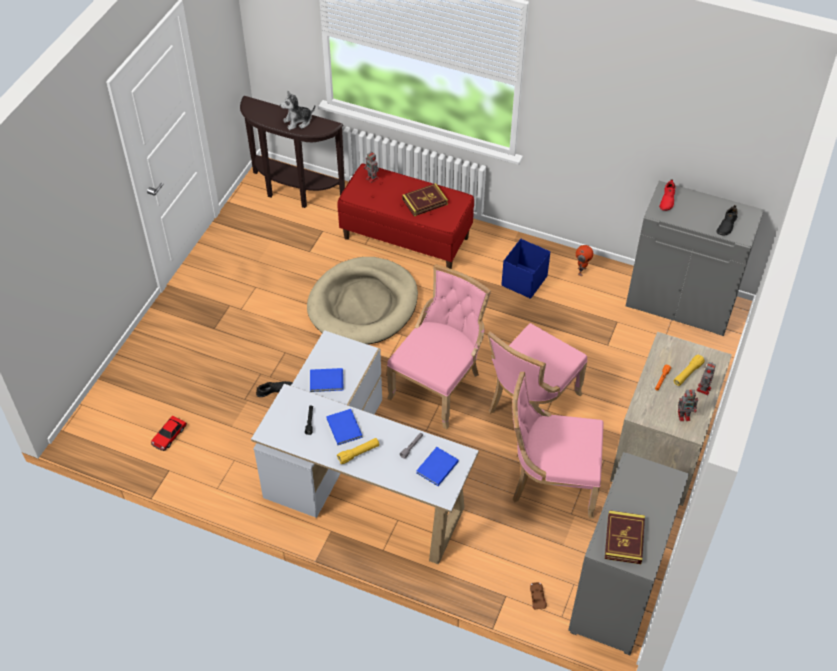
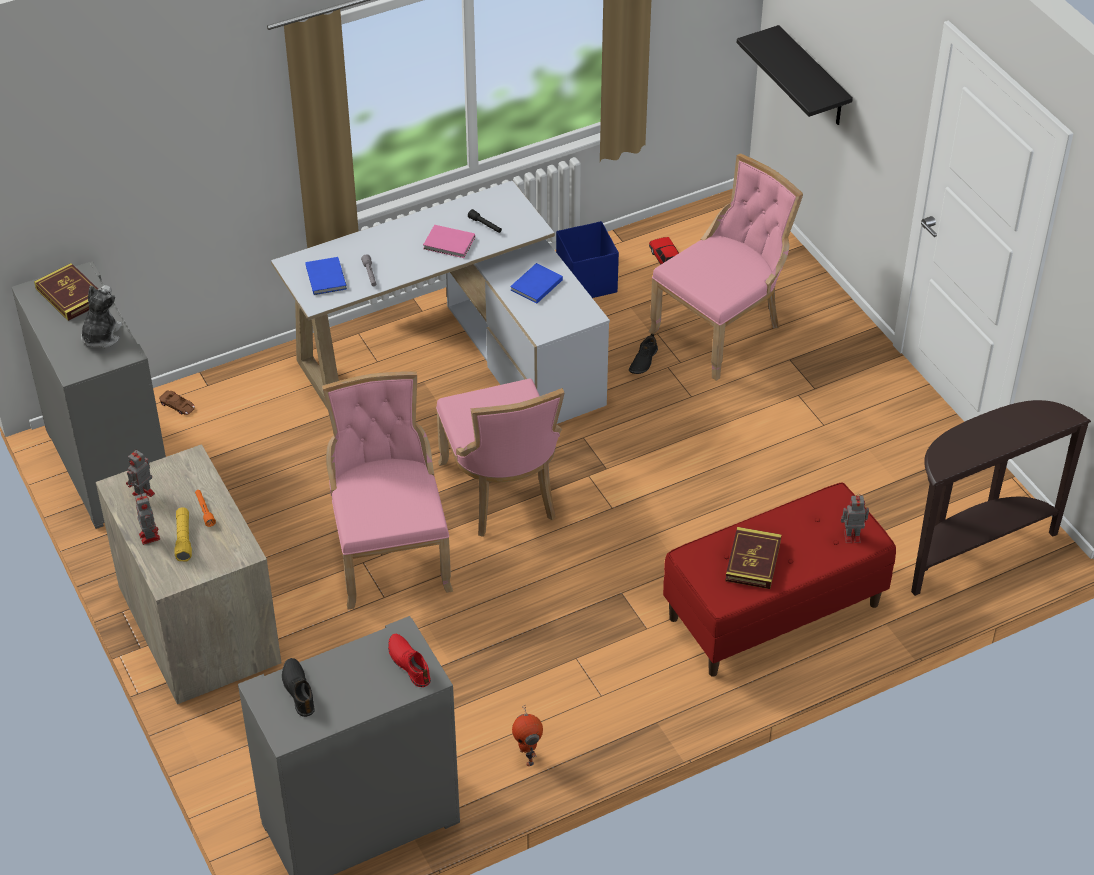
camera: 130 degrees right, 5 degrees down
(58, 286) = (813, 78): none -> black shelf
(298, 122) = (978, 441): plush toy -> plush toy (101, 336)
(344, 427) = (450, 244): blue book -> pink book
(358, 453) = (408, 236): yellow flashlight -> none
(363, 304) = (696, 501): beige dog bed -> none
(523, 281) = (574, 680): blue storage box -> blue storage box (586, 281)
(550, 481) = (277, 501): pink chair -> pink chair (721, 330)

